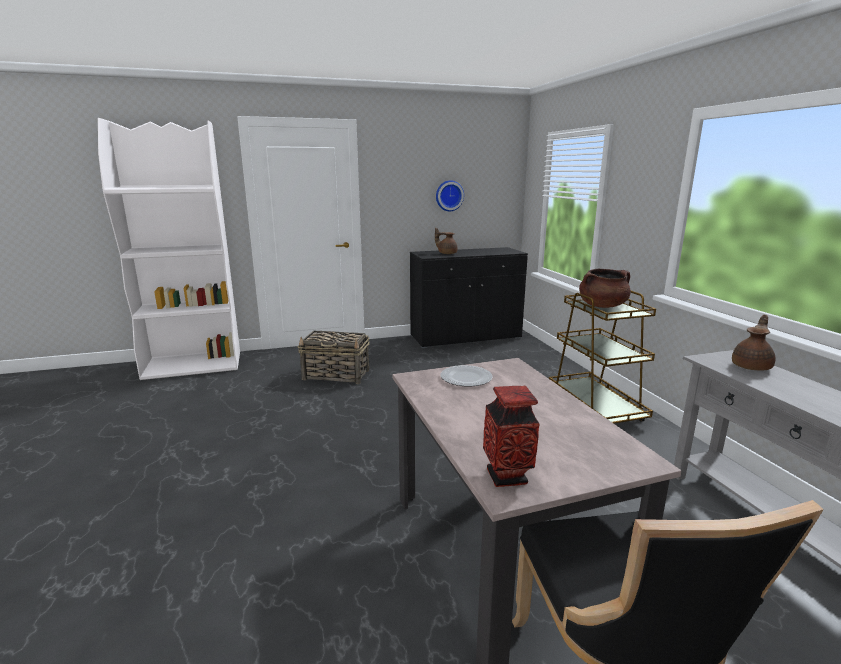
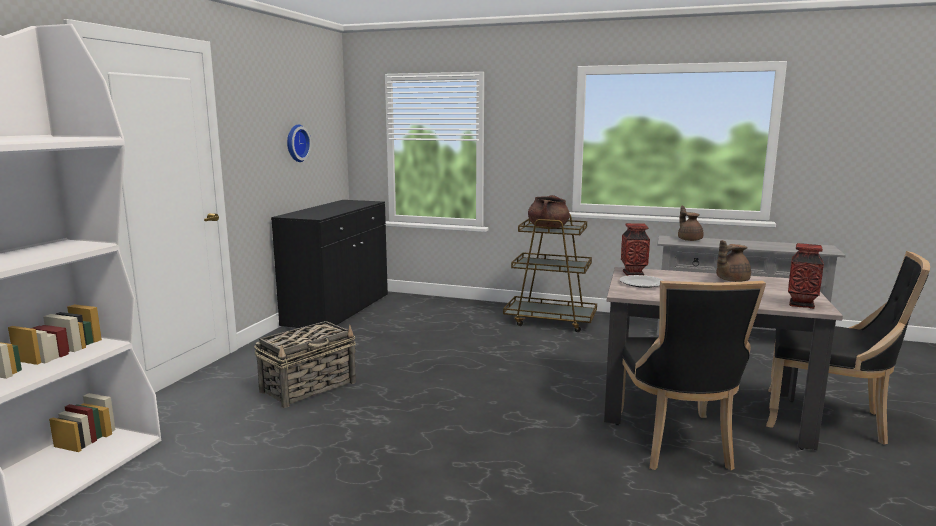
camera: 55 degrees left, 5 degrees down
(398, 554) = (675, 443): none -> black chair
(446, 253) = (319, 212): brown teapot -> brown teapot (731, 280)
(500, 369) = (633, 274): none -> vase

